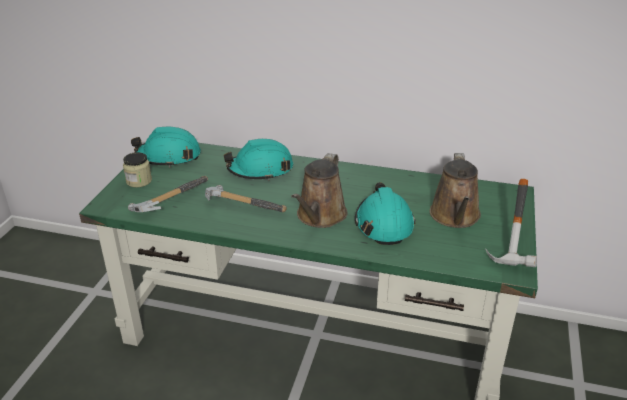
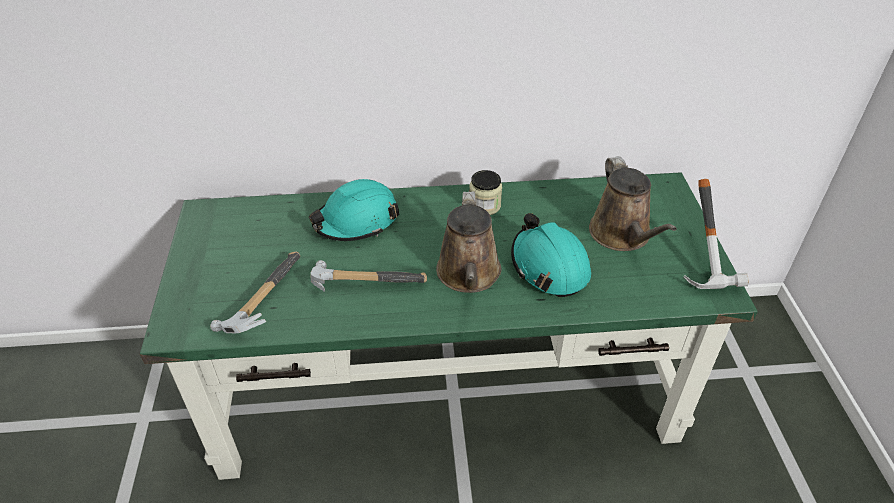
camera: 20 degrees left, 10 degrees up
(139, 181) = (200, 278): jar -> jar (484, 206)
(169, 157) = (221, 228): turquoise hard hat -> none

